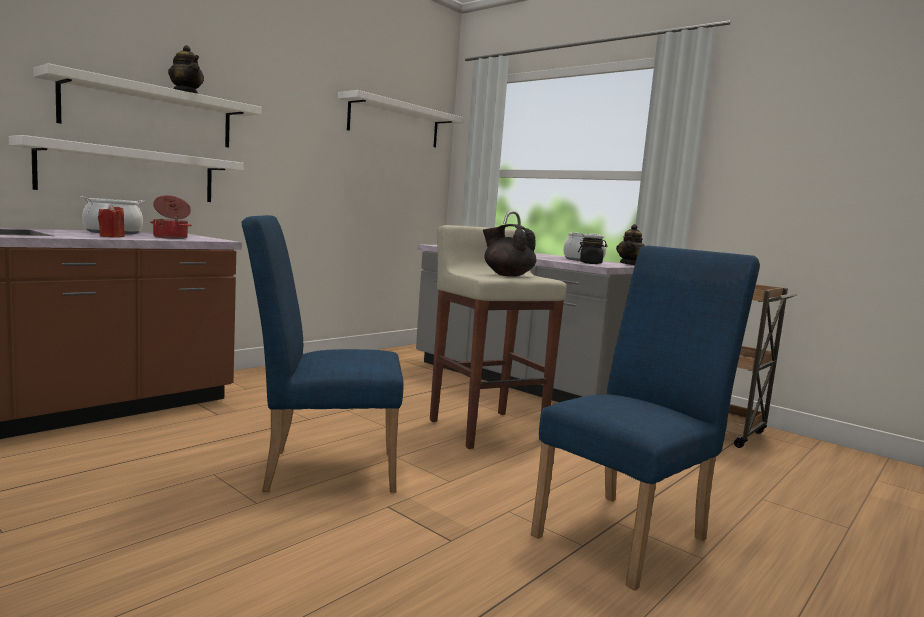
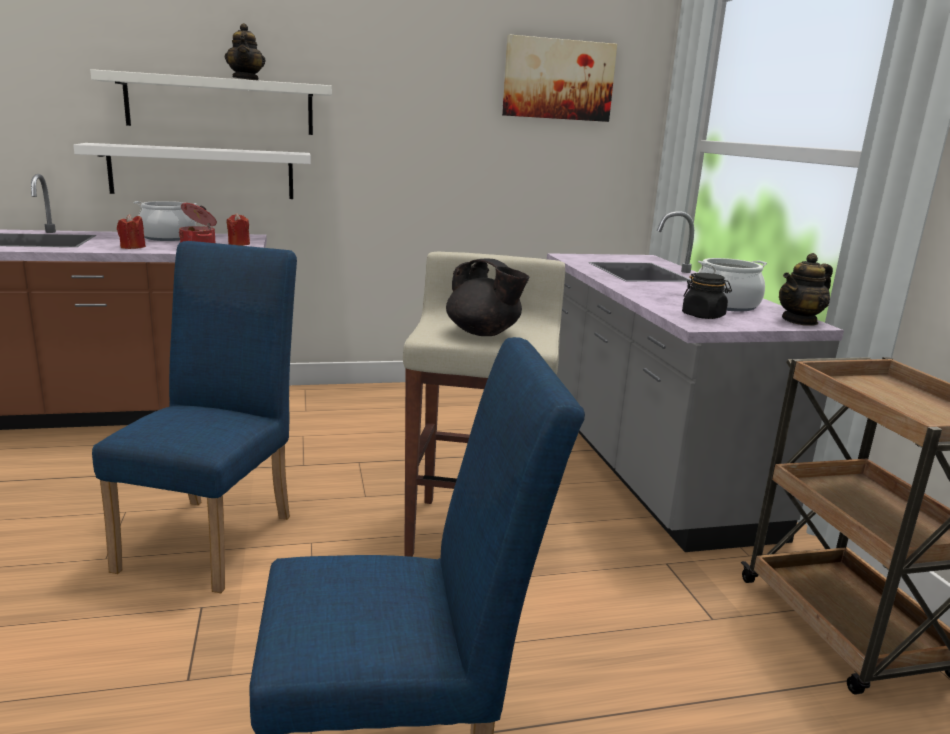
camera: 35 degrees right, 10 degrees up
(195, 237) = (239, 244): none -> red candle
(320, 469) = (215, 535): blue chair -> blue chair turned 75 degrees clockwise
(395, 123) = (558, 79): white shelf -> picture
(507, 275) = (484, 333): black teapot -> black teapot turned 150 degrees clockwise

